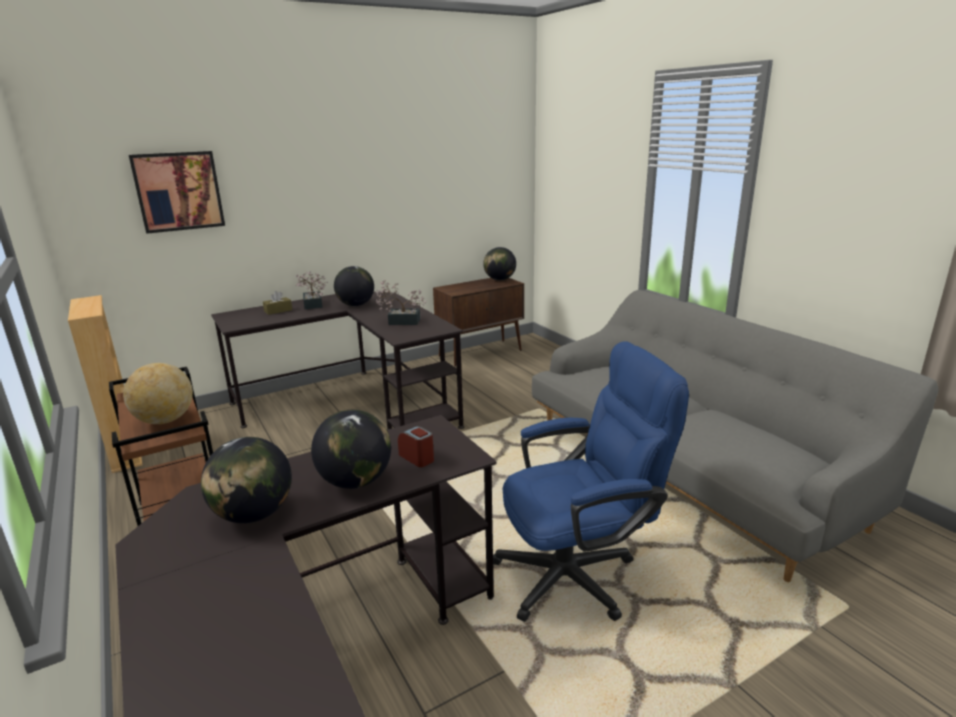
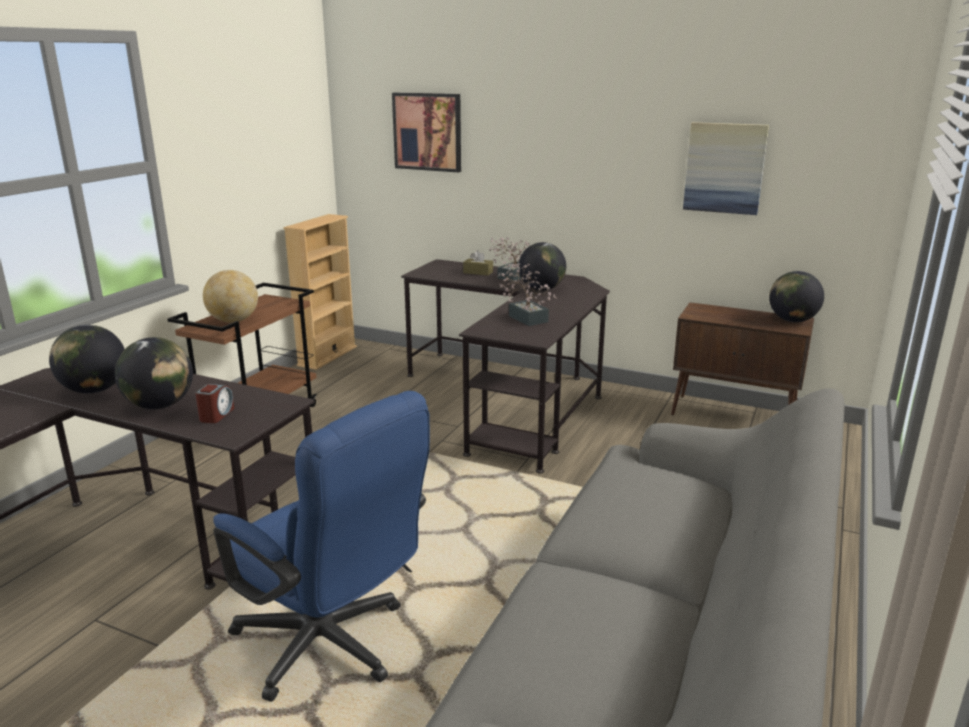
camera: 55 degrees right, 0 degrees up
(439, 188) = (724, 168): none -> picture

